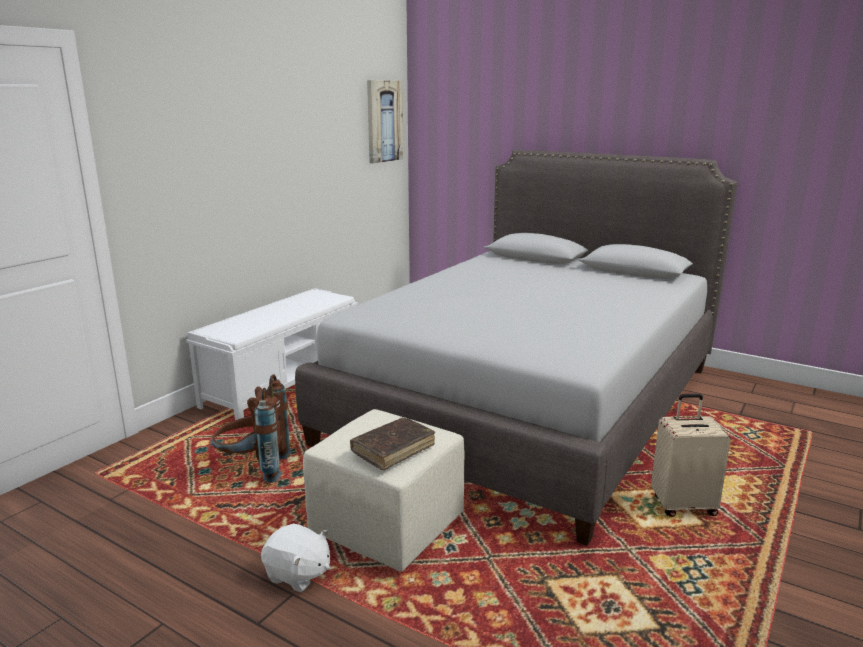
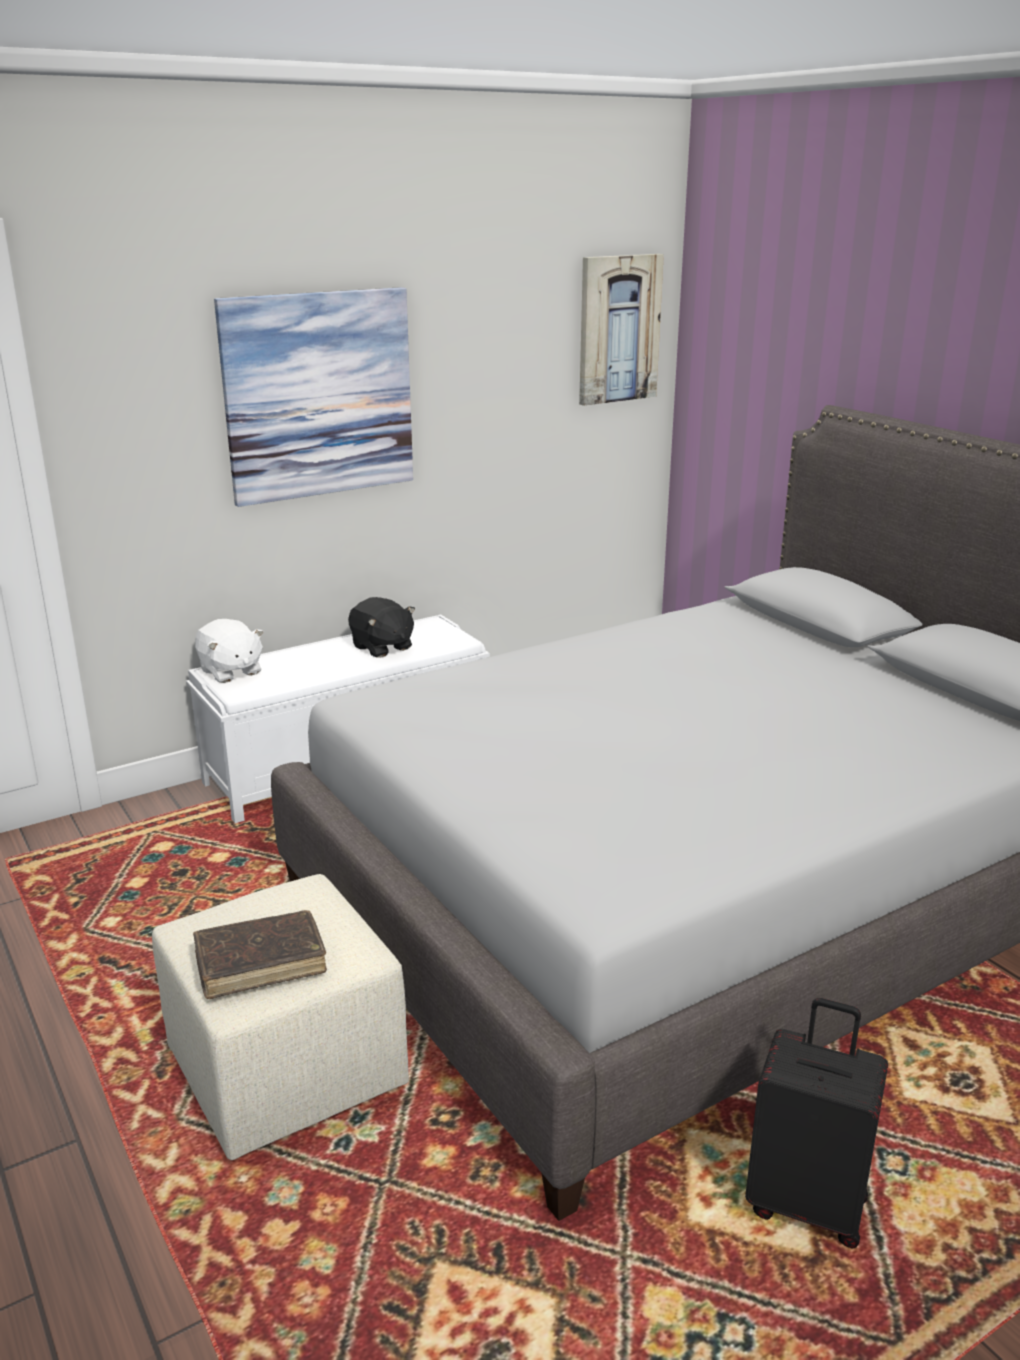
camera: 25 degrees right, 5 degrees up
(249, 154) = (319, 395): none -> picture
(254, 469) = (192, 910): brown backpack -> none
(298, 306) = (382, 647): none -> black plush toy
(298, 575) = (108, 1110): white plush toy -> white plush toy (230, 672)
(683, 505) = (807, 1203): beige suitcase -> black suitcase

